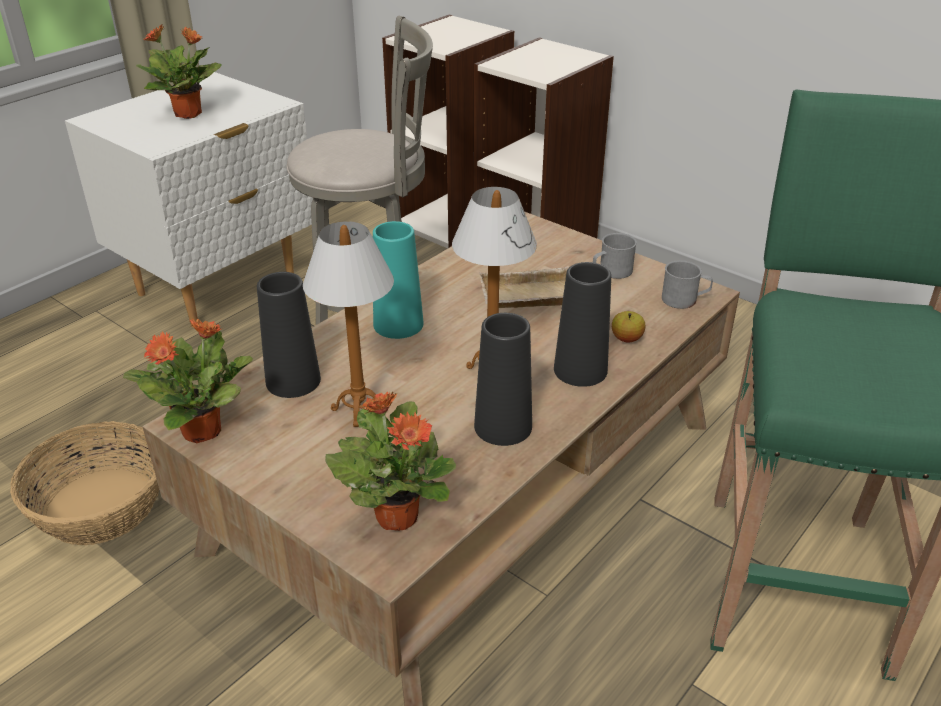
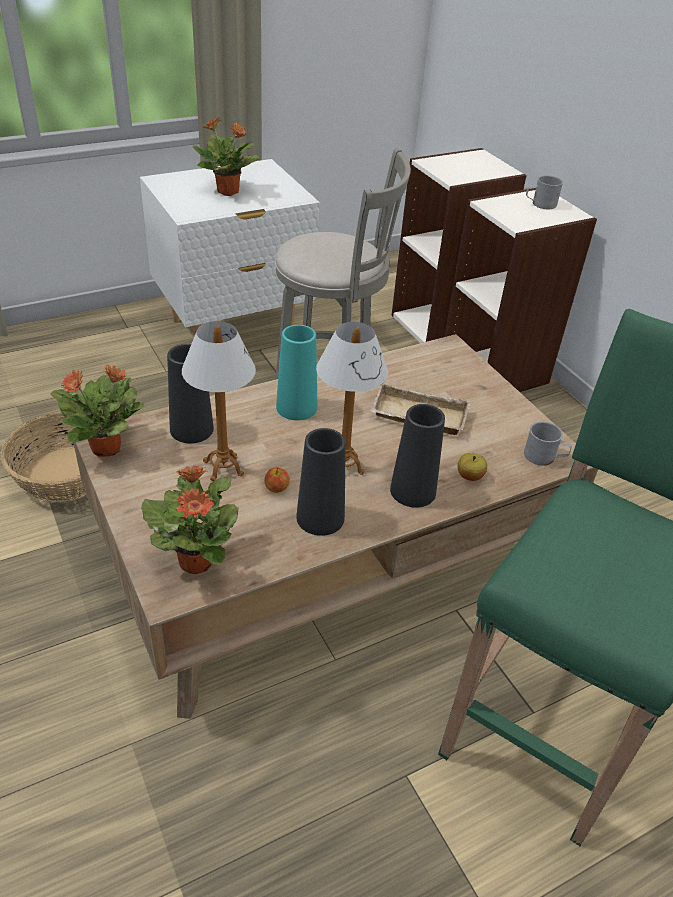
camera: 20 degrees right, 5 degrees up
(434, 412) = (276, 488): none -> apple
(611, 272) = (497, 413): grey mug -> grey mug (540, 204)

